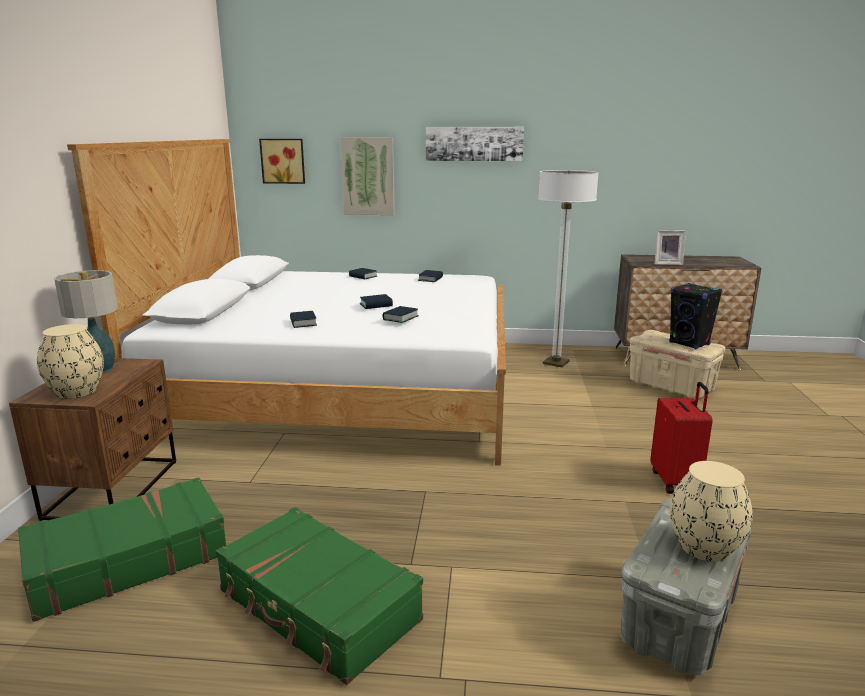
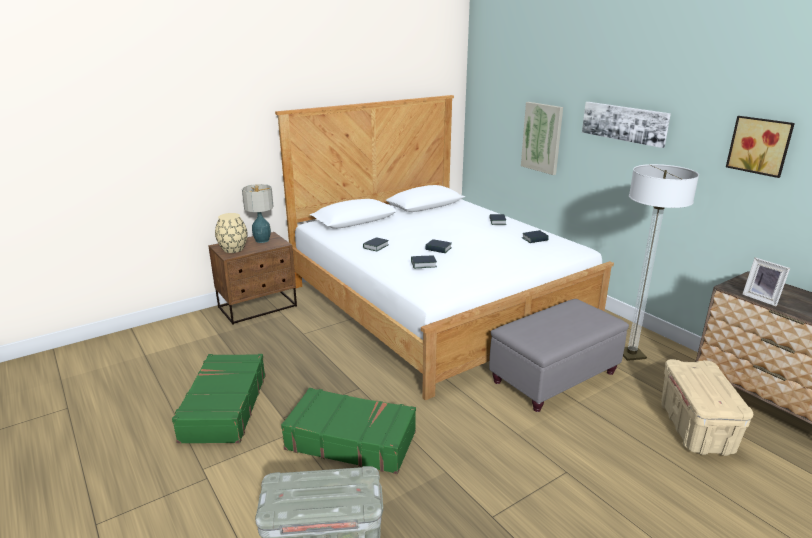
camera: 50 degrees right, 5 degrees up
(128, 560) = (212, 343): green suitcase -> green suitcase (351, 440)
(283, 161) = (492, 115): picture -> picture (760, 145)
(546, 399) = (555, 377): none -> grey ottoman
(676, 481) = (509, 487): red suitcase -> none
(689, 344) = (712, 392): black speaker -> none
(705, 548) = (318, 499): beige vase -> none

